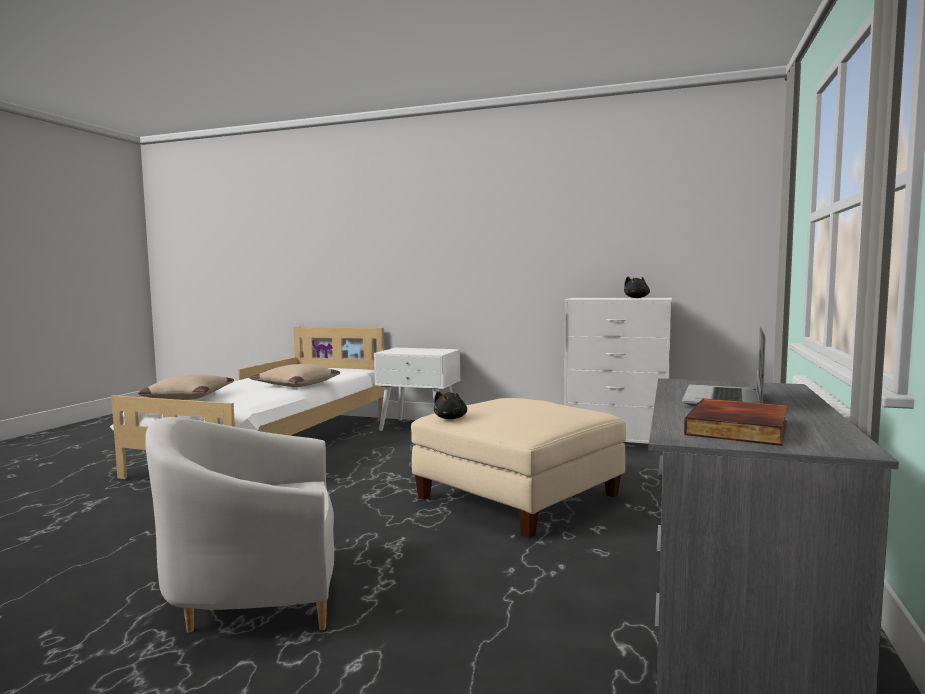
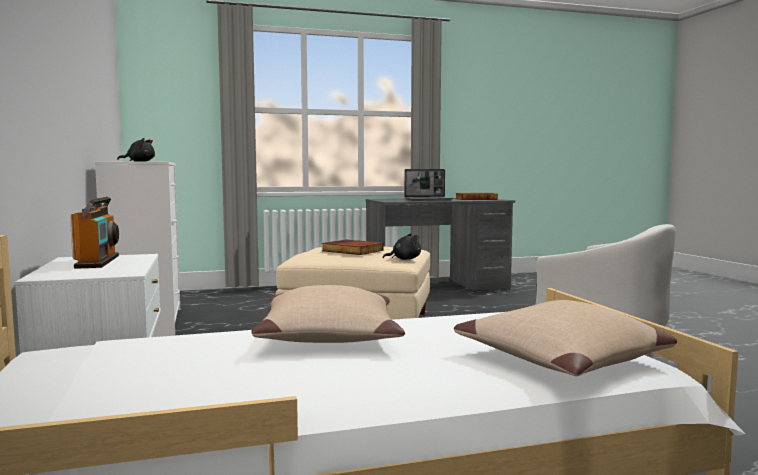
camera: 125 degrees left, 0 degrees up
(428, 351) = (98, 262): none -> radio
(513, 406) = (351, 251): none -> book

